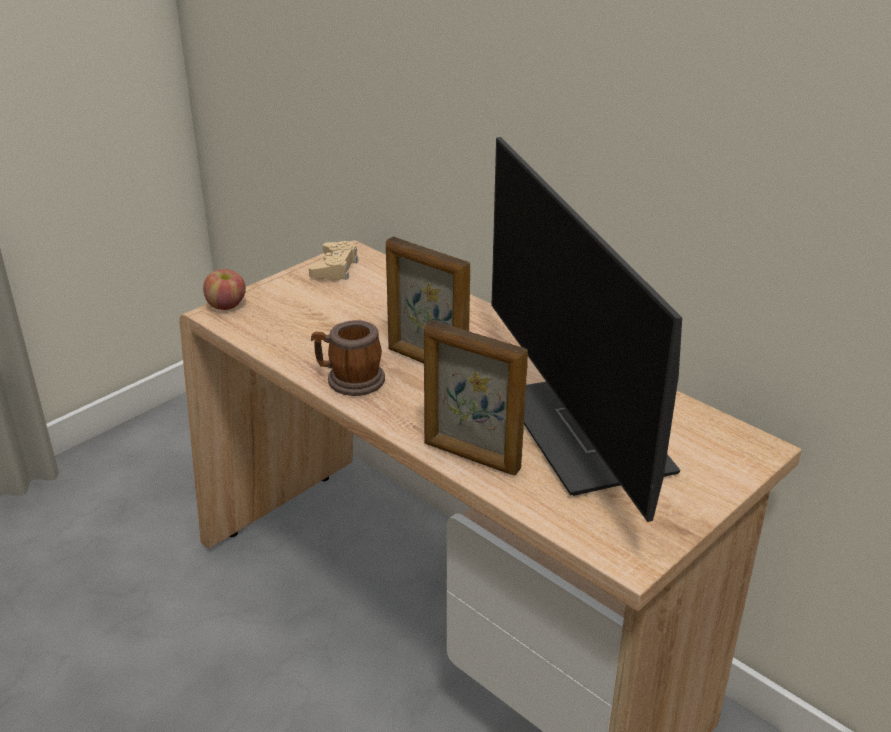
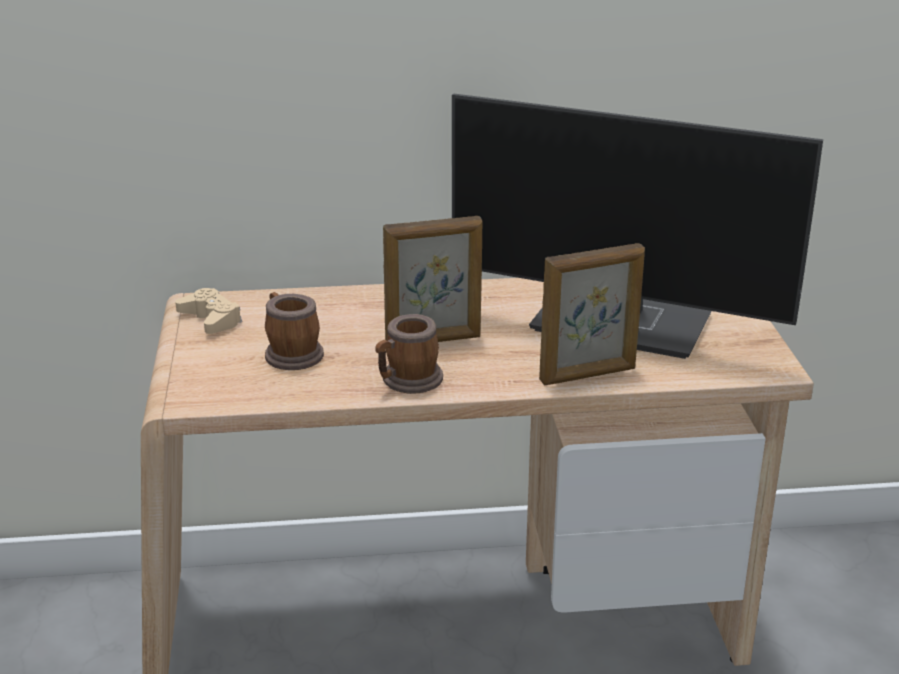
camera: 50 degrees left, 5 degrees down
(226, 305) = (180, 392): apple -> none
(328, 317) = (290, 353): none -> mug

